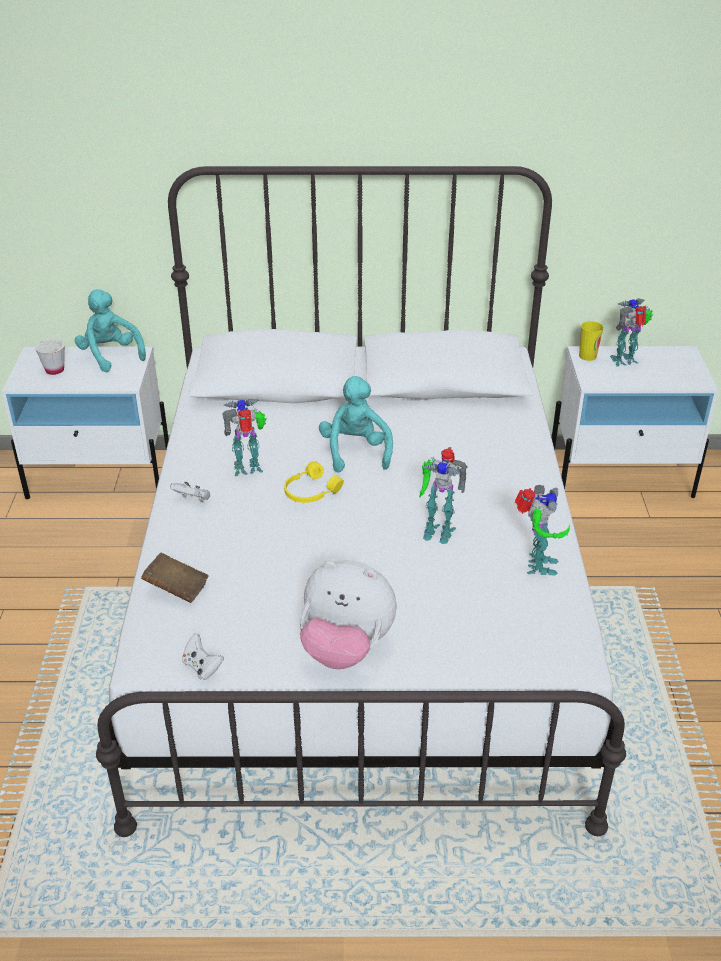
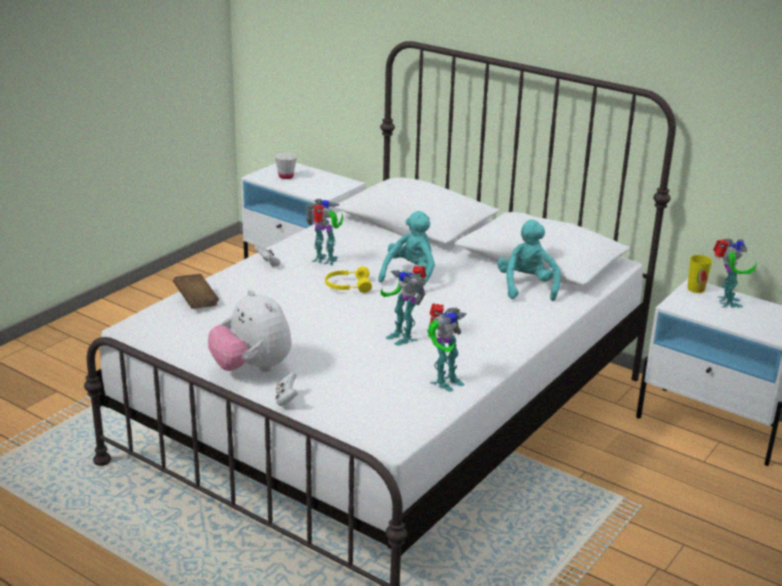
camera: 35 degrees right, 10 degrees down
(110, 355) = (331, 179): turquoise plush toy -> turquoise plush toy (526, 287)
(202, 667) = (157, 340): white game controller -> white game controller (286, 399)
(625, 361) = (726, 302): toy robot -> toy robot turned 75 degrees clockwise

